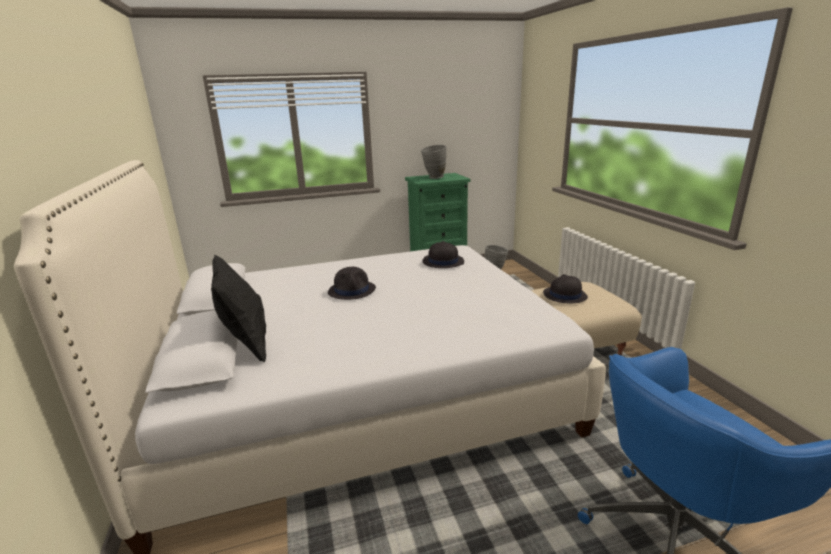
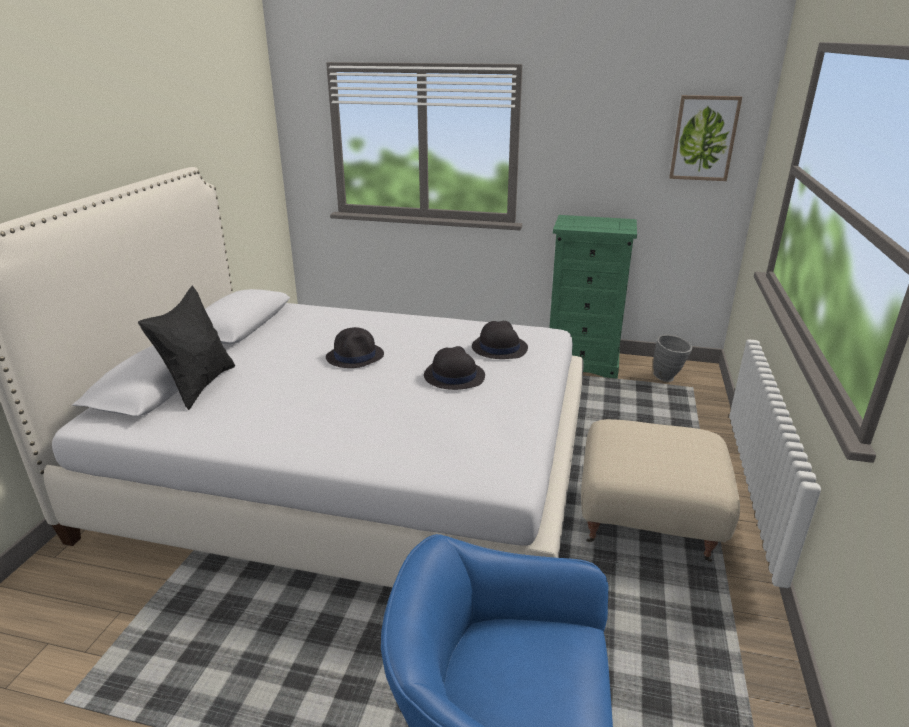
camera: 30 degrees right, 5 degrees up
(434, 178) = (591, 224): grey vase -> none
(486, 115) = (704, 138): none -> picture
(564, 295) = (642, 442): black hat -> black hat (453, 376)

